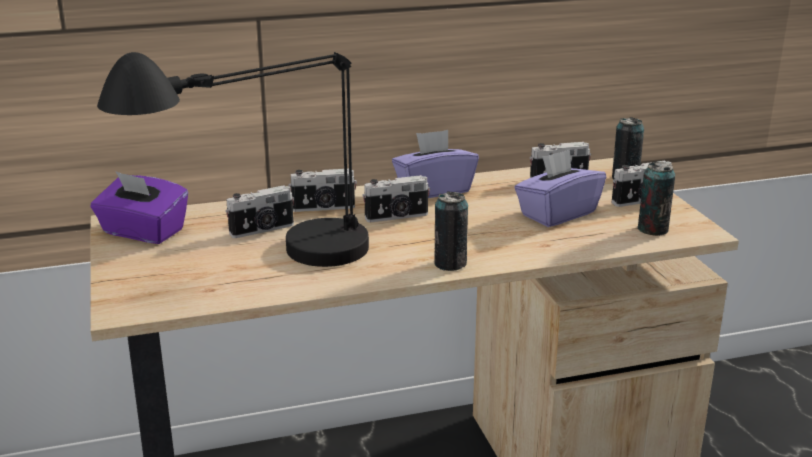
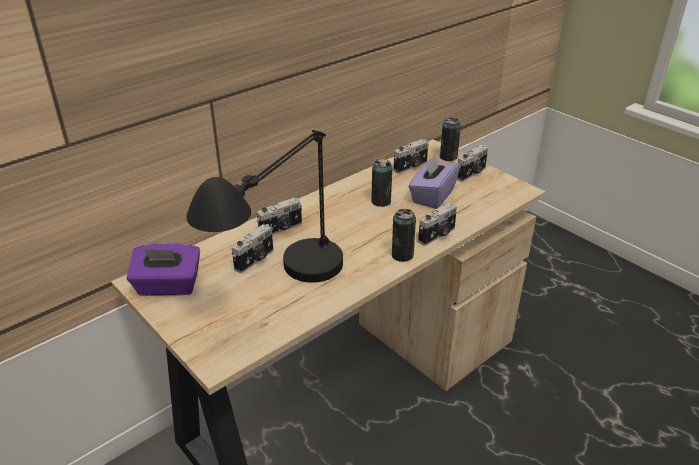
camera: 25 degrees left, 10 degrees up
(397, 217) = (337, 224): camera -> camera (438, 235)
(434, 190) = (341, 194): purple tissue box -> none
(652, 229) = (495, 195): can -> can (381, 201)

